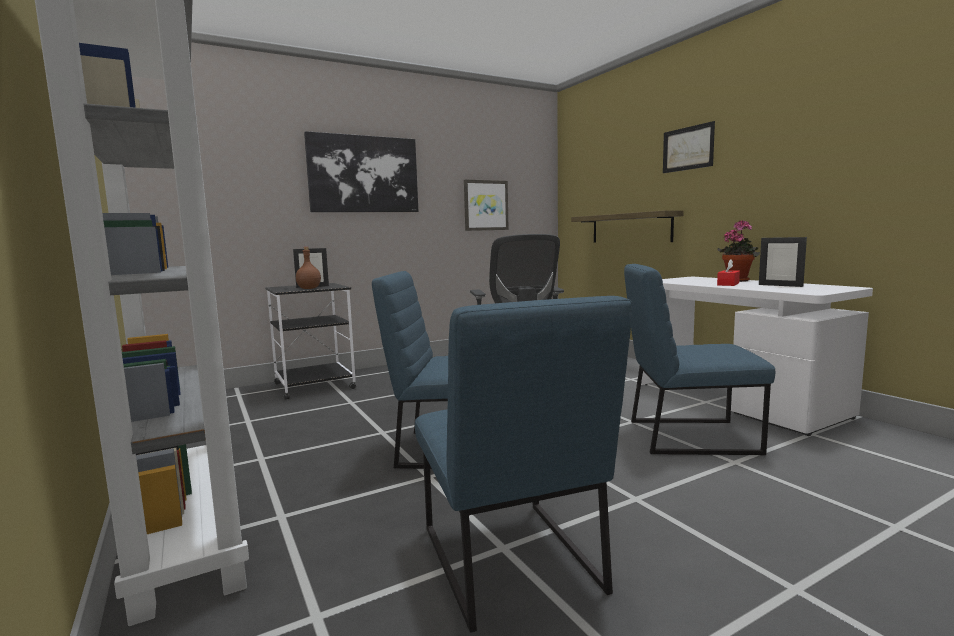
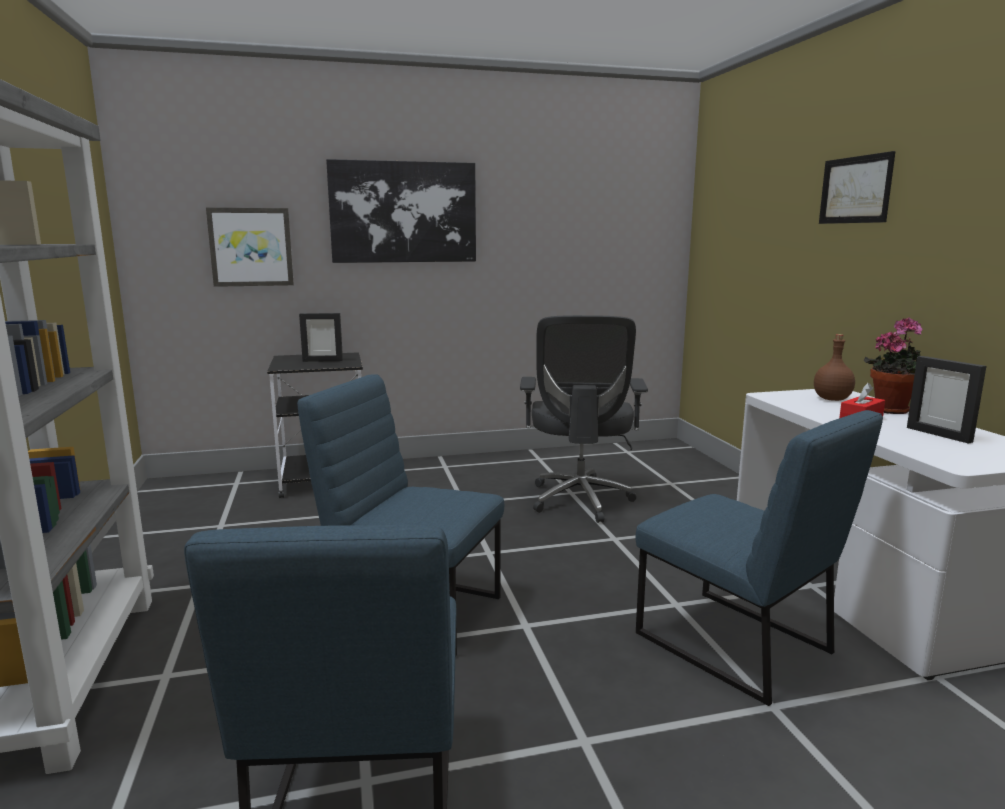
camera: 15 degrees right, 5 degrees up
(309, 288) = (313, 365): brown bottle -> brown bottle (832, 399)
(485, 205) = (576, 251): picture -> picture (251, 247)
(630, 228) = (772, 299): shelf -> none
(687, 436) = (737, 645): blue chair -> blue chair turned 150 degrees counterclockwise

